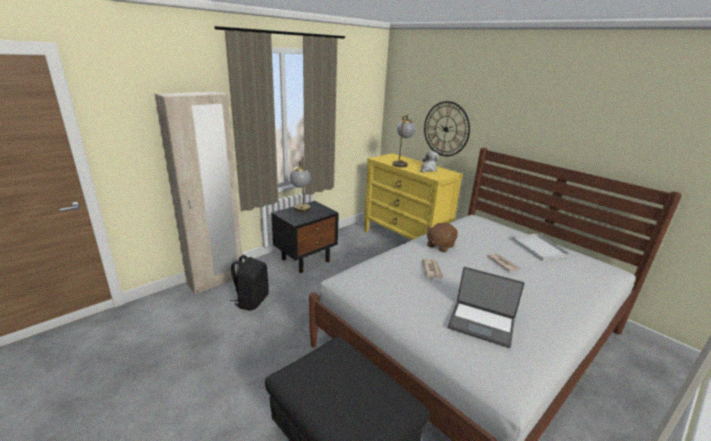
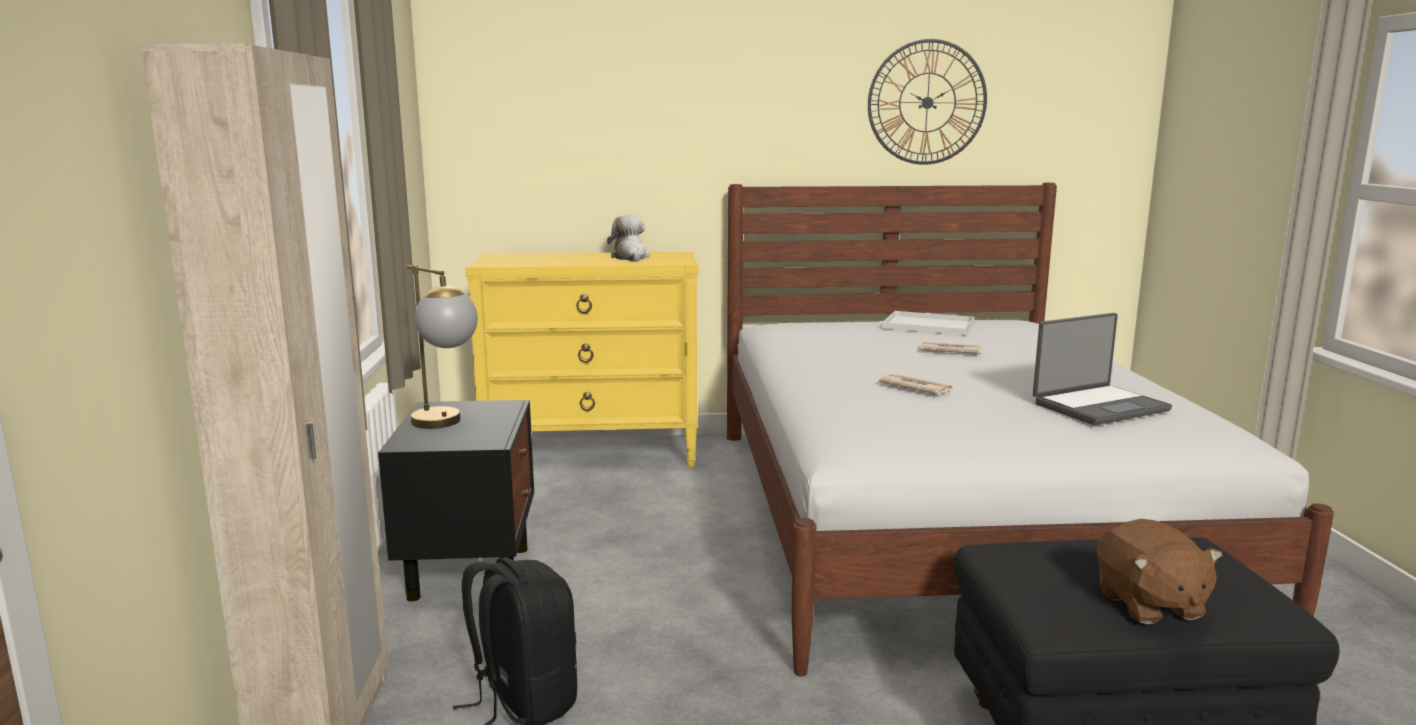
camera: 50 degrees left, 10 degrees down
(401, 163) = (559, 261): table lamp -> none
(440, 246) = (840, 363): brown plush toy -> brown plush toy (1149, 605)
(446, 129) = (625, 165): wall clock -> wall clock (927, 102)

